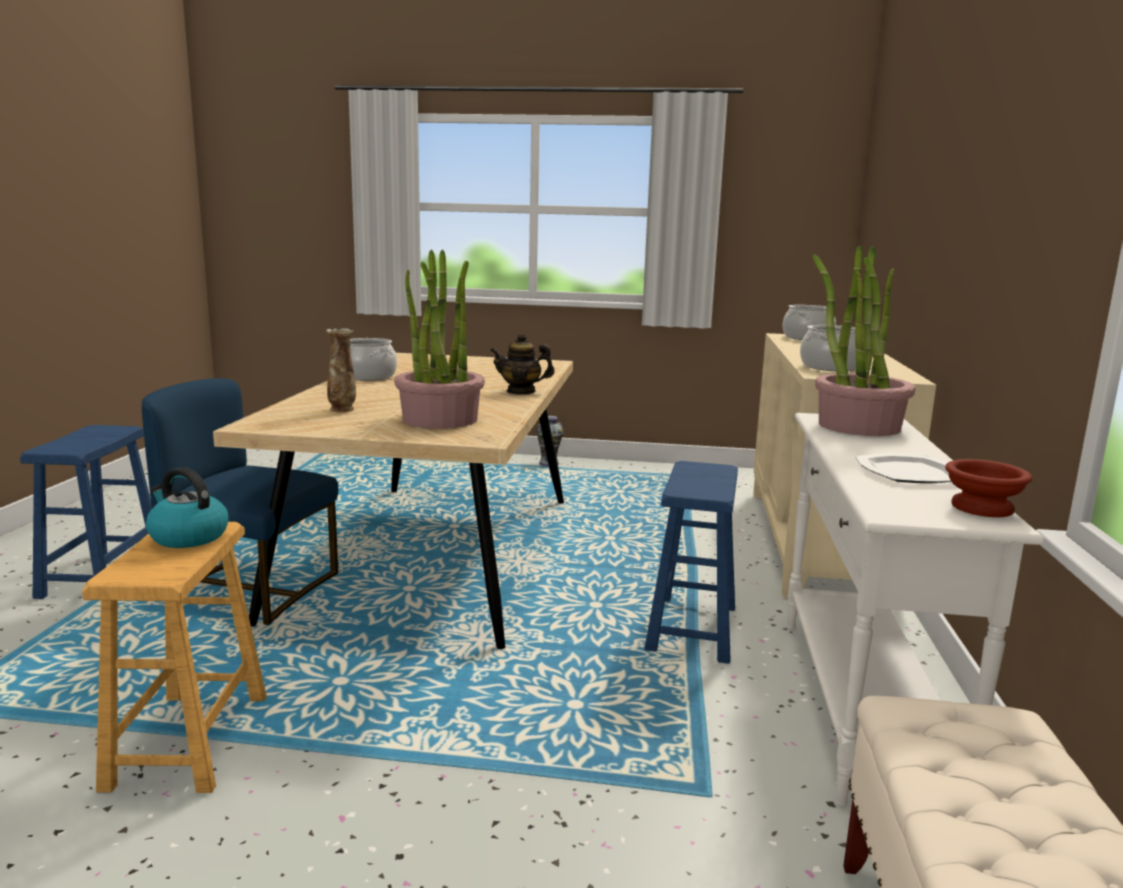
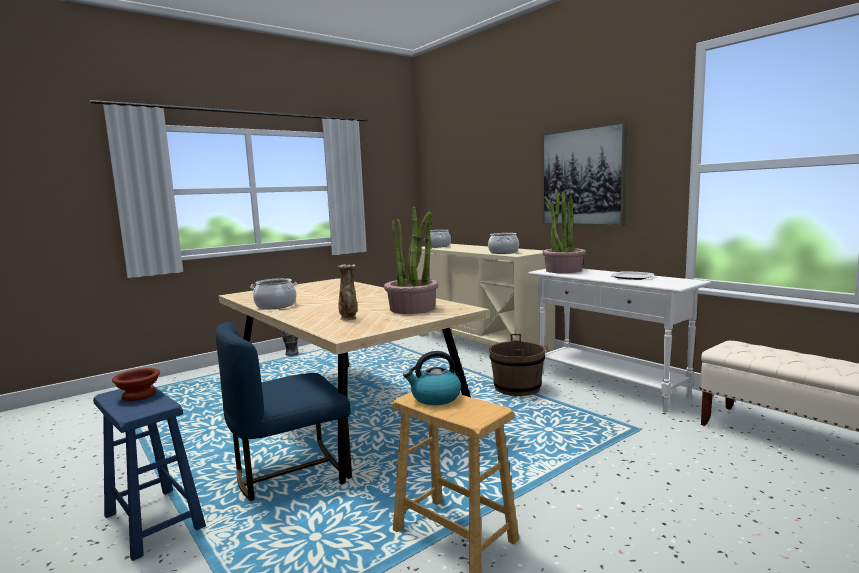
camera: 45 degrees left, 5 degrees down
(521, 391) = (385, 292): teapot -> none
(692, 628) = (517, 388): blue stool -> brown bucket
(982, 509) = (680, 279): brown bowl -> brown bowl (139, 395)
(994, 216) = (582, 177): none -> picture

